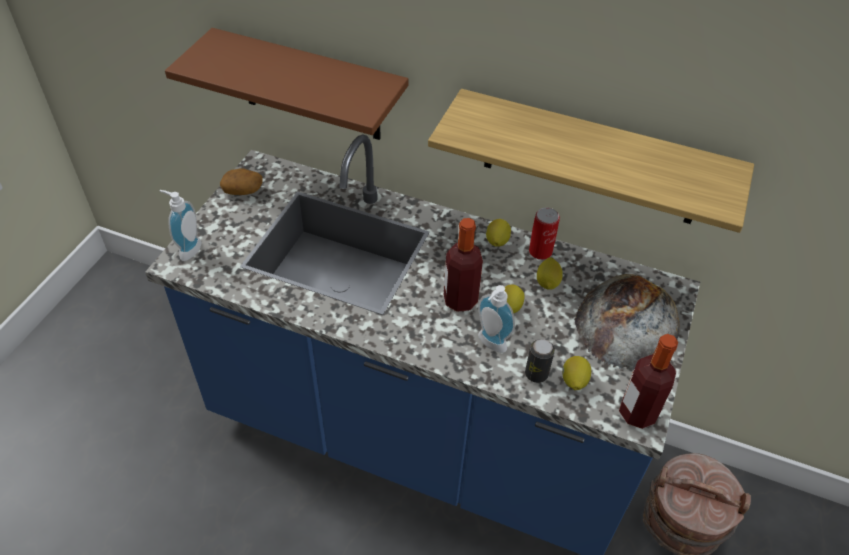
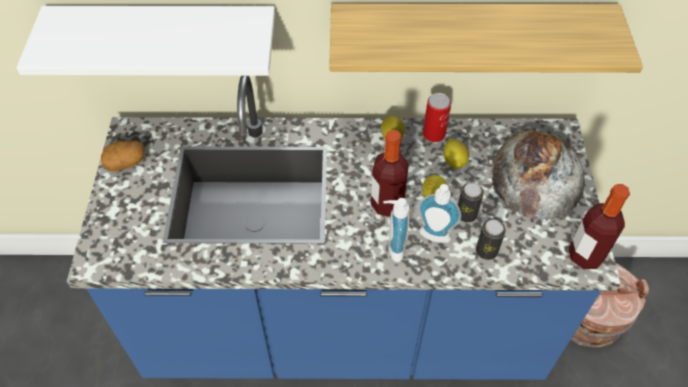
camera: 20 degrees left, 5 degrees up
(187, 249) = (99, 242): soap dispenser -> soap dispenser (392, 248)
(310, 87) = (167, 39): brown shelf -> white shelf
(534, 334) = (466, 214): none -> can
(573, 381) = (520, 246): lemon -> none

